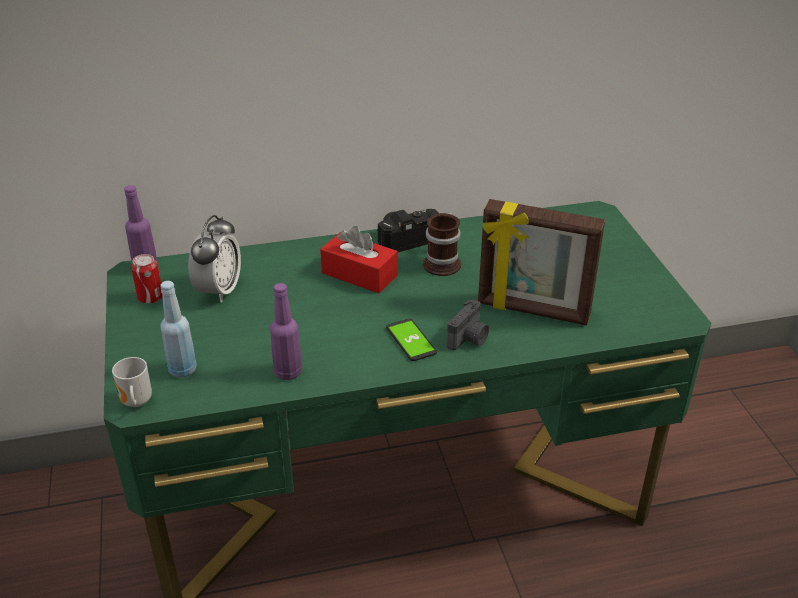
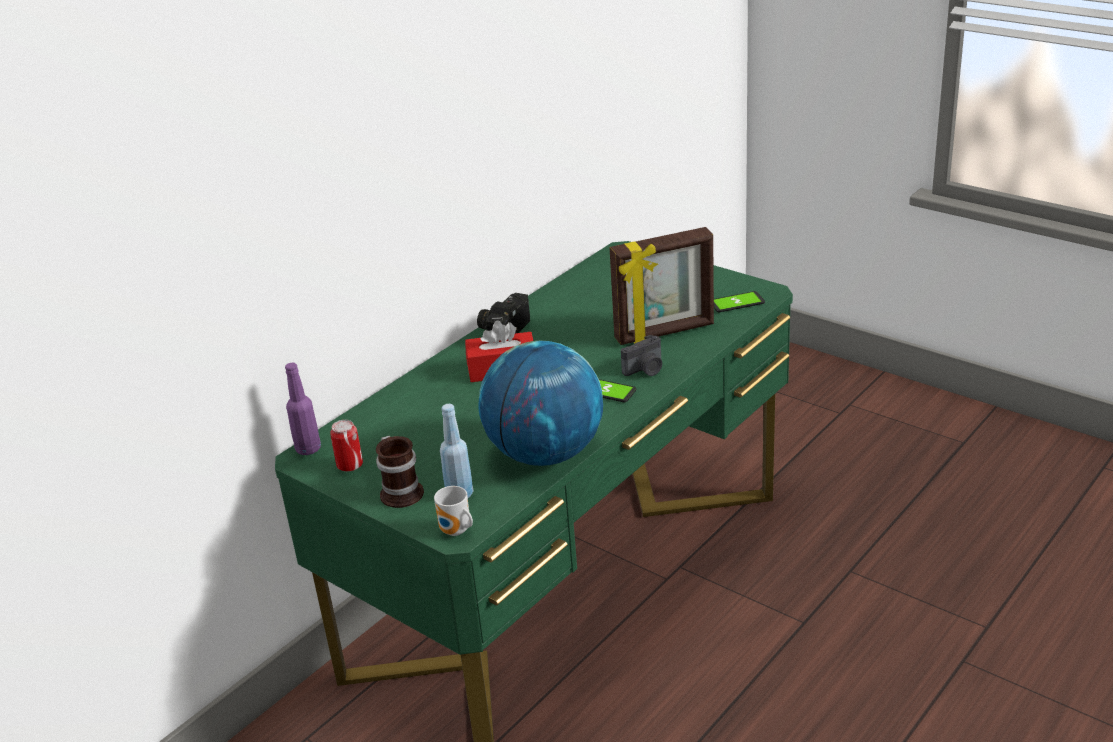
camera: 35 degrees left, 5 degrees down
(219, 291) = (403, 433): alarm clock -> none
(288, 372) = (545, 454): purple bottle -> globe
(444, 263) = (557, 332): mug -> mug (402, 491)
(469, 339) = (645, 370): camera -> camera turned 60 degrees clockwise
(637, 315) = (737, 303): none -> phone

